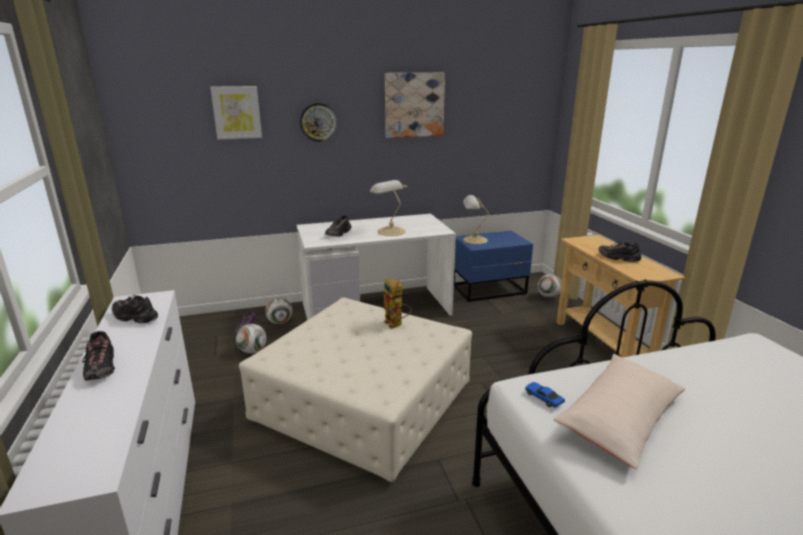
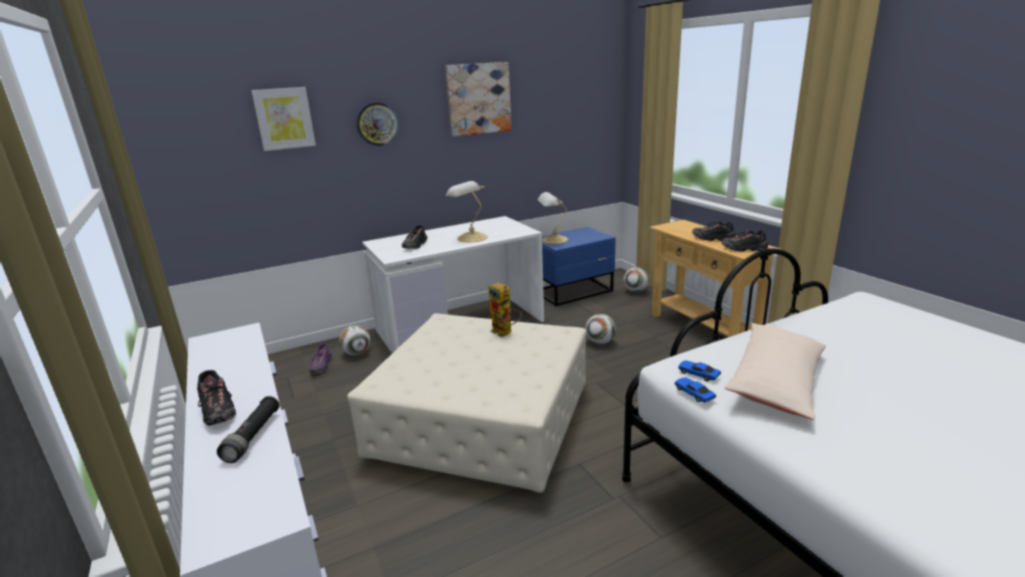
camera: 10 degrees left, 0 degrees up
(116, 396) = (253, 436): none -> black flashlight
(135, 317) = (228, 356): black shoe -> black shoe (744, 249)
(252, 351) = (336, 387): football -> football (600, 342)
(530, 418) = (694, 394): none -> toy car

